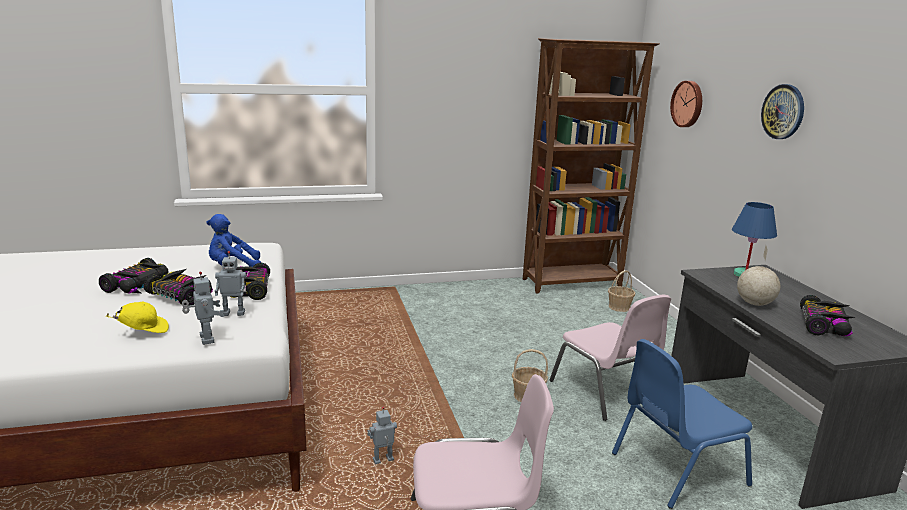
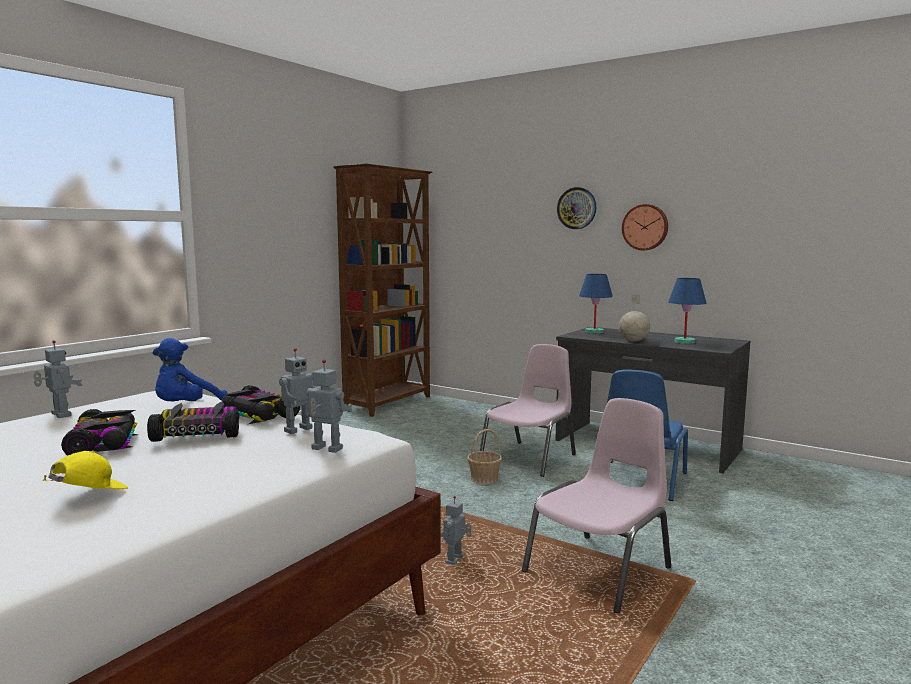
camera: 40 degrees left, 10 degrees down
(143, 330) = (237, 463): yellow cap -> yellow cap (88, 496)
(173, 250) = (59, 415): none -> toy robot
(606, 392) = (530, 458): pink chair -> pink chair turned 75 degrees counterclockwise
(619, 307) = (449, 408): basket -> none
(688, 104) = (473, 218): wall clock -> wall clock (645, 227)
(824, 325) = (685, 342): toy car -> blue table lamp

